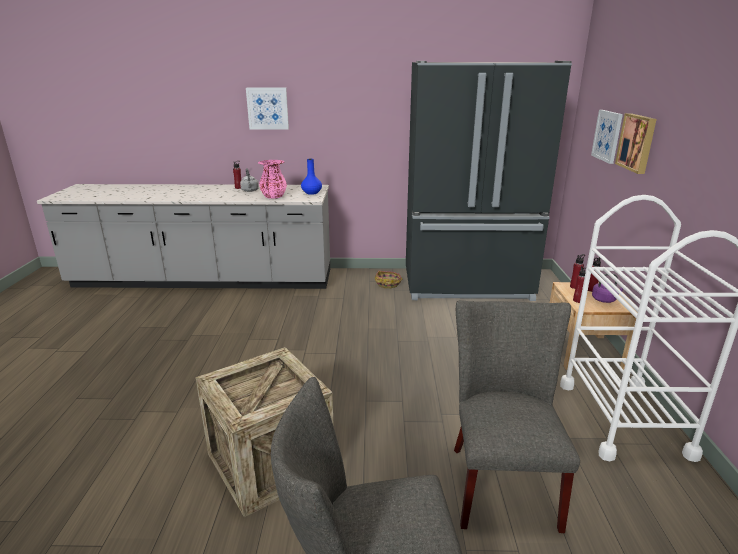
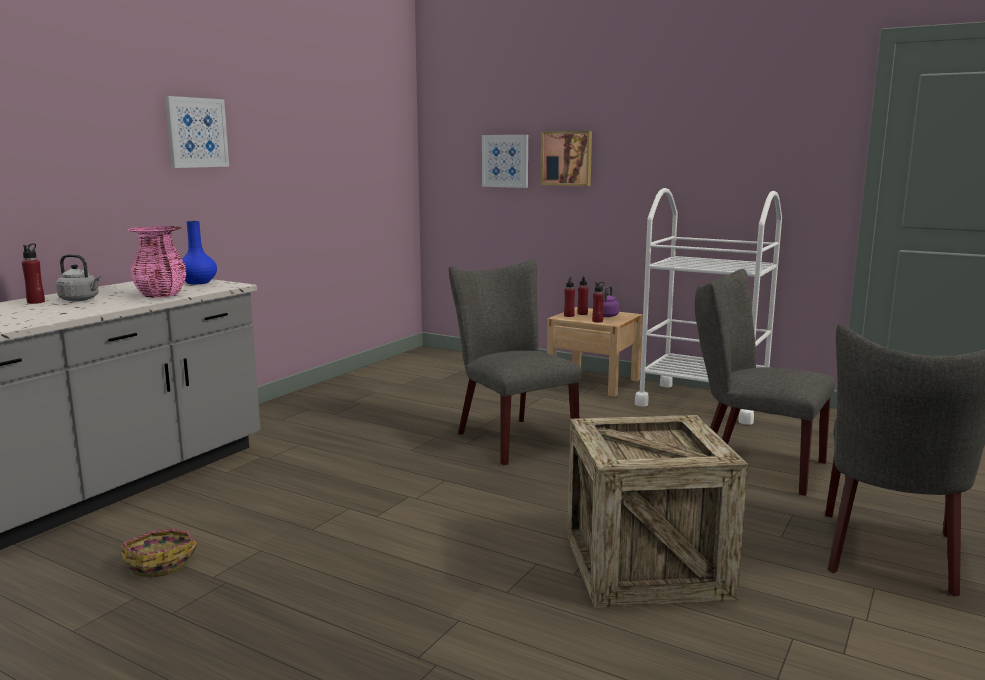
camera: 60 degrees left, 10 degrees down
(267, 108) = (58, 138): picture -> picture (196, 132)
(388, 283) = (311, 412): basket -> basket (161, 562)
(423, 353) = (510, 438): none -> grey chair
(468, 285) = (394, 382): black fridge -> none

